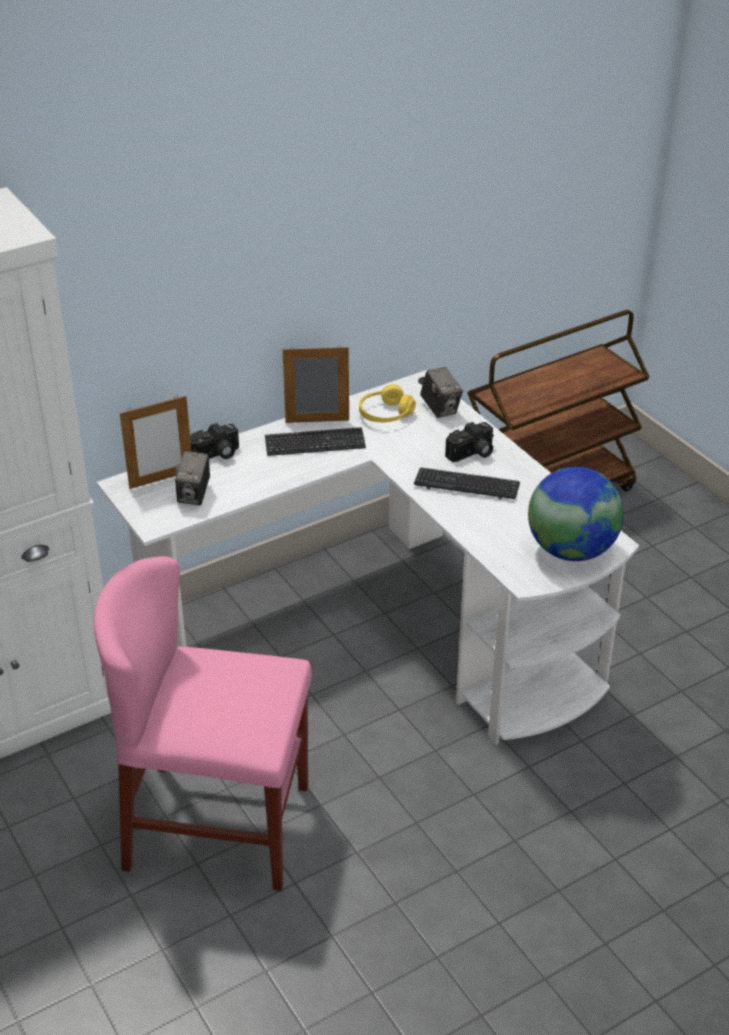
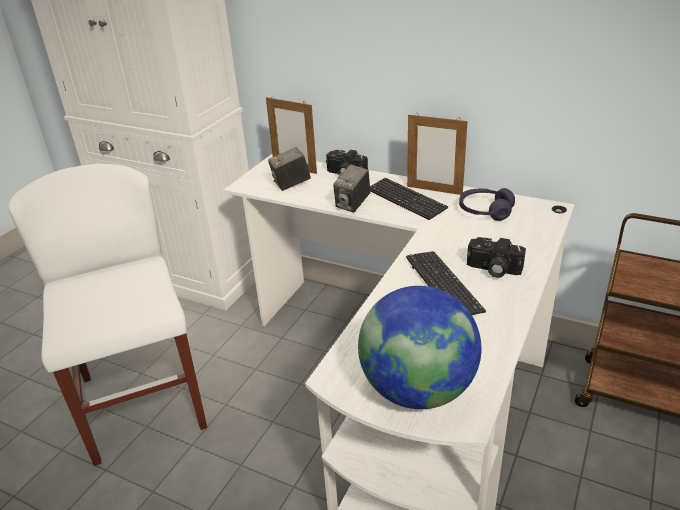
camera: 60 degrees right, 5 degrees down
(218, 826) = (143, 402): pink chair -> white chair
(317, 421) = (434, 190): picture frame -> picture frame turned 150 degrees clockwise
(385, 414) = (485, 211): yellow headphones -> purple headphones
(440, 409) = (532, 230): camera -> camera (353, 205)

